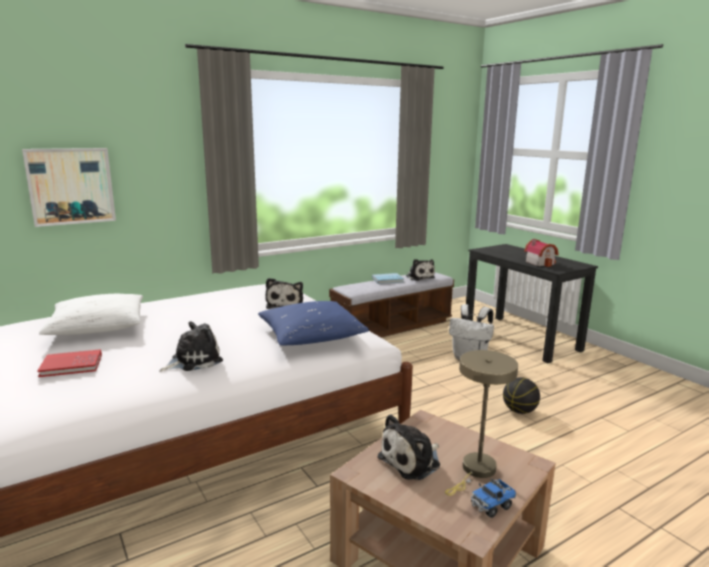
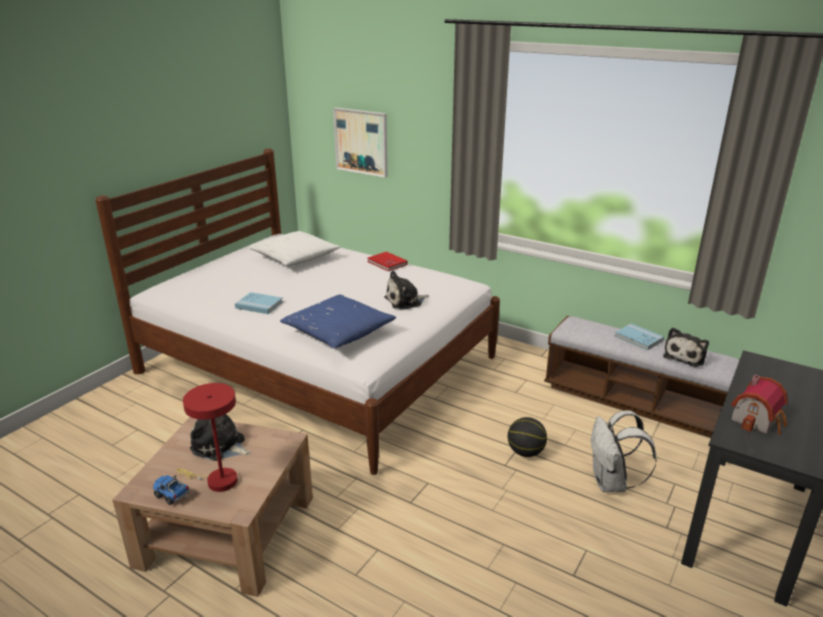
camera: 65 degrees right, 10 degrees up
(71, 365) = (229, 274): red book -> red book (387, 263)
(193, 360) = (259, 305): plush toy -> blue book
(476, 471) = (217, 481): beige table lamp -> red table lamp
(519, 411) = (503, 550): basketball -> basketball (525, 452)

